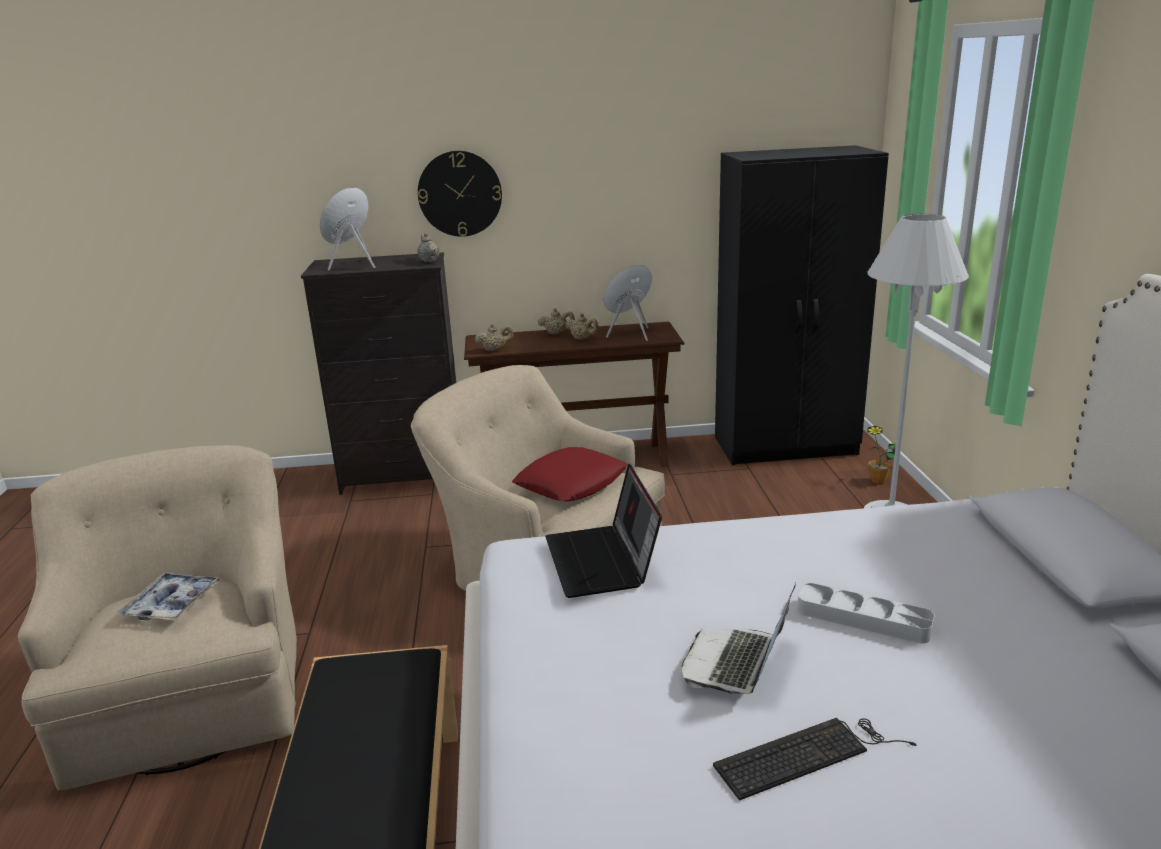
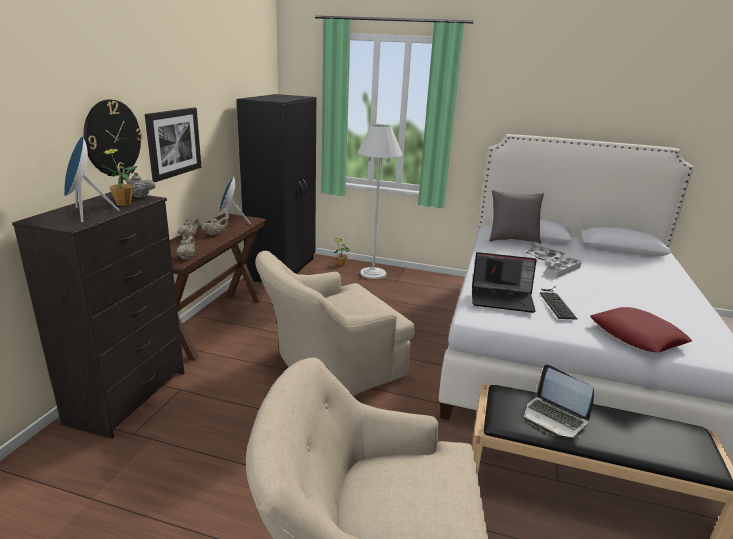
camera: 70 degrees left, 0 degrees up
(172, 604) = (403, 485): tray -> tray (543, 257)
(399, 264) = (123, 203): none -> potted plant
(568, 208) = (173, 143): none -> picture
(571, 483) = (351, 304): red pillow -> red pillow (636, 336)
(736, 663) = (589, 295): laptop -> laptop (554, 418)
(808, 754) = (642, 300): keyboard -> keyboard (555, 302)
(984, 537) = (512, 240): none -> grey pillow

